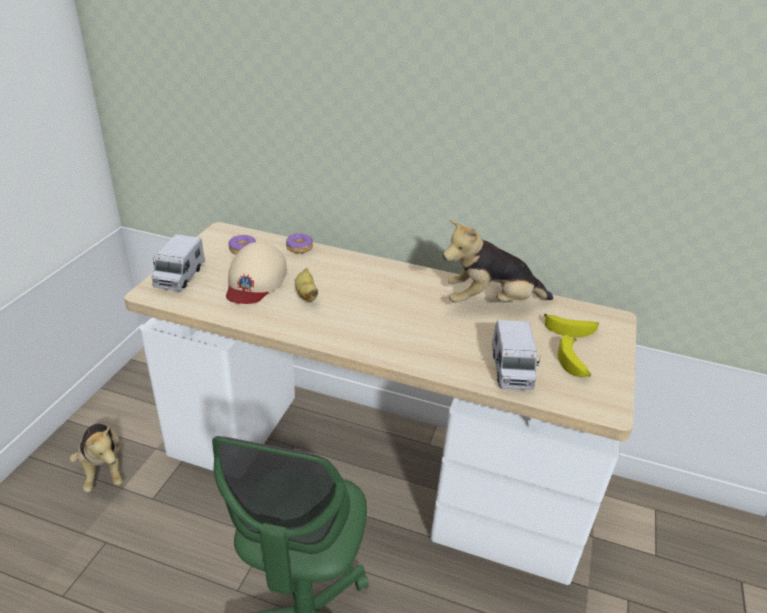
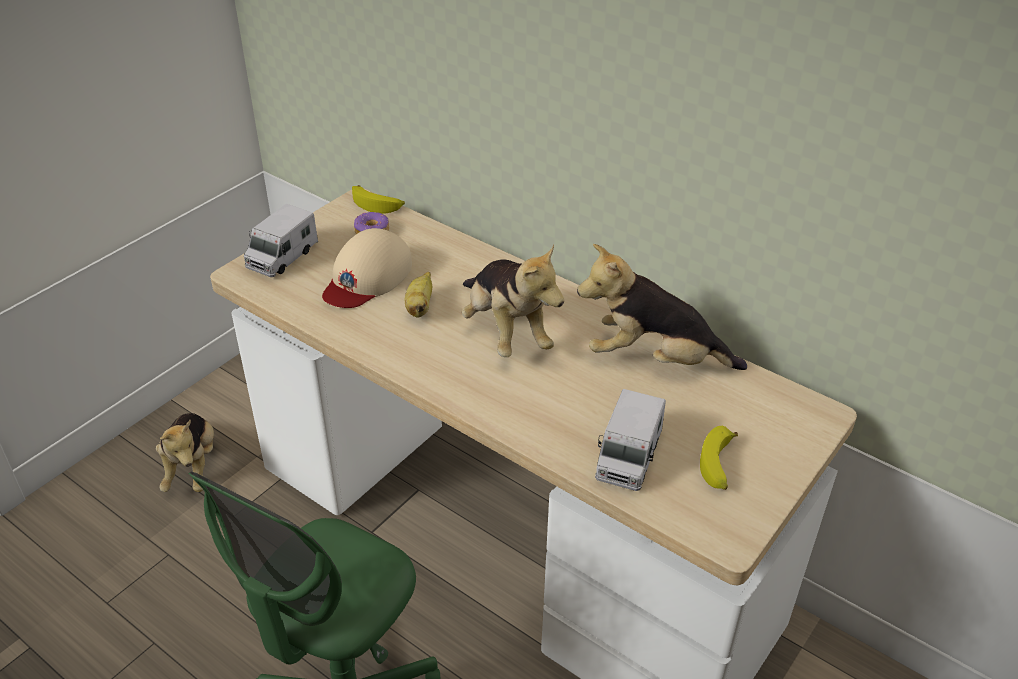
camera: 20 degrees right, 5 degrees up
(299, 248) = (442, 239): donut -> none
(379, 301) = (506, 332): none -> plush toy
(571, 329) = (745, 417): banana -> banana (378, 205)

